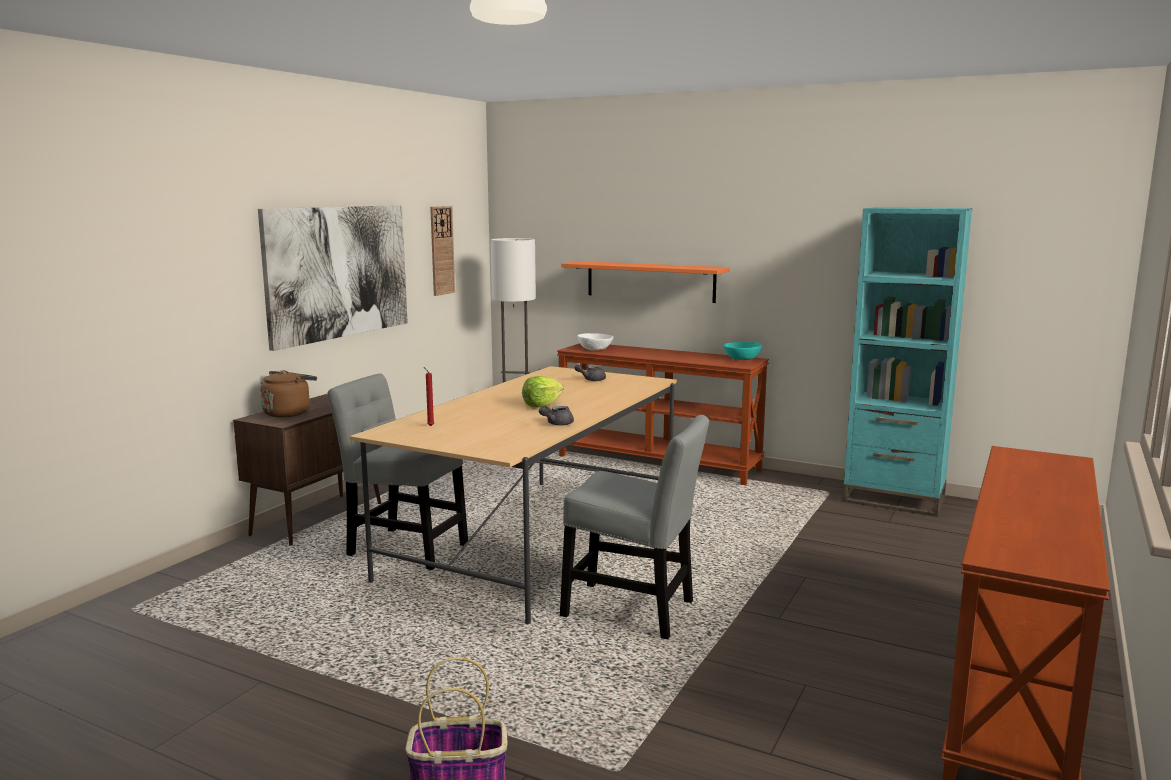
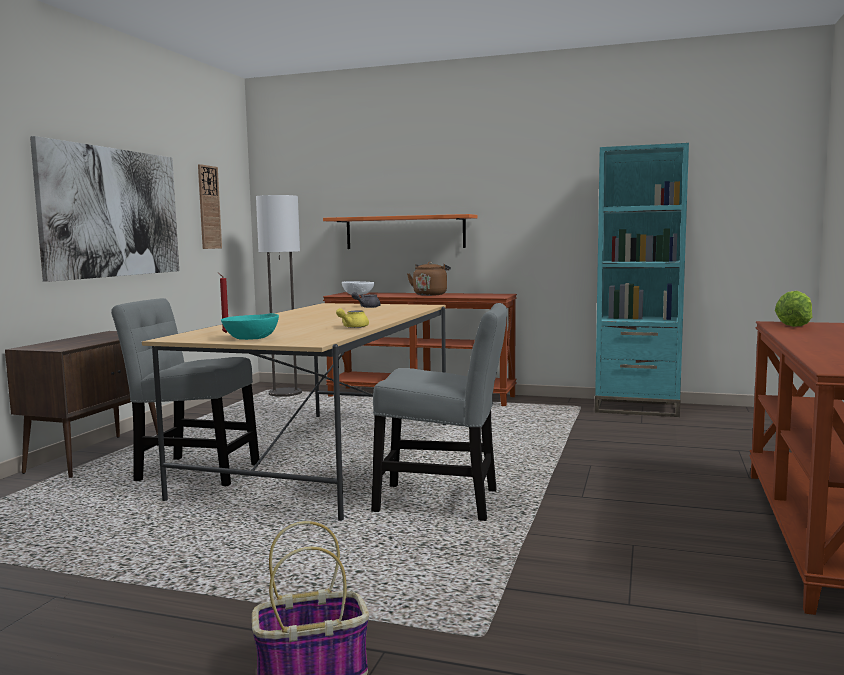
camera: 10 degrees left, 5 degrees down
(289, 413) = (65, 343): brown kettle -> brown kettle (430, 294)
(541, 405) = (330, 319): lettuce -> lettuce (794, 325)
(556, 424) = (352, 327): grey teapot -> yellow teapot
(742, 359) = (494, 294): turquoise bowl -> turquoise bowl (251, 338)

